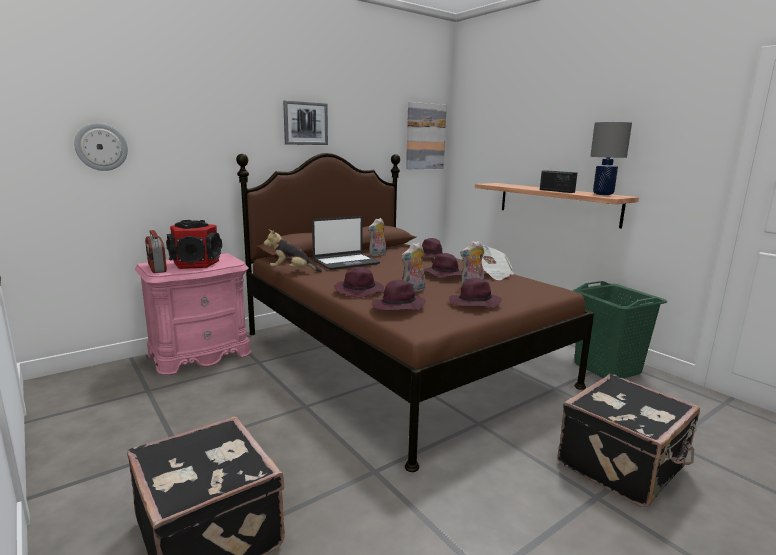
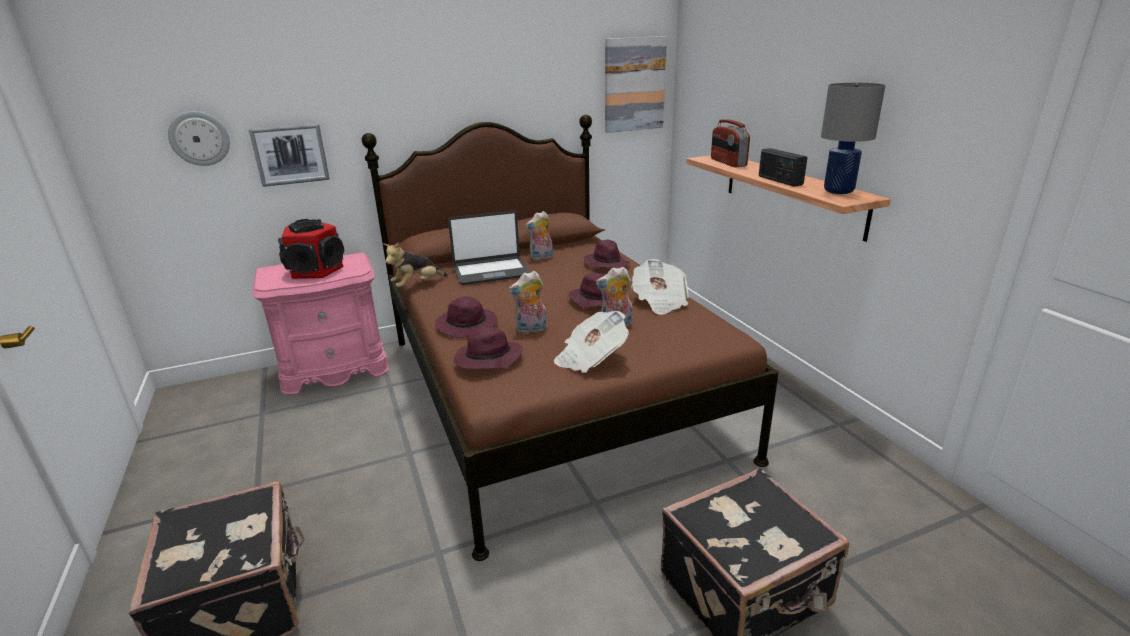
camera: 15 degrees right, 10 degrees up
(156, 268) = (271, 277): radio -> radio (727, 163)
(292, 271) = (417, 285): plush toy -> plush toy turned 60 degrees counterclockwise
(305, 123) = (453, 84): picture -> picture (290, 154)
(474, 304) = (590, 358): purple hat -> newspaper
(607, 368) = (820, 435): green laundry basket -> none

